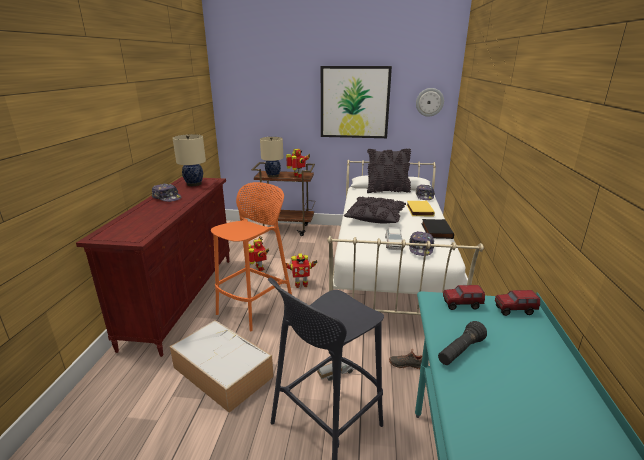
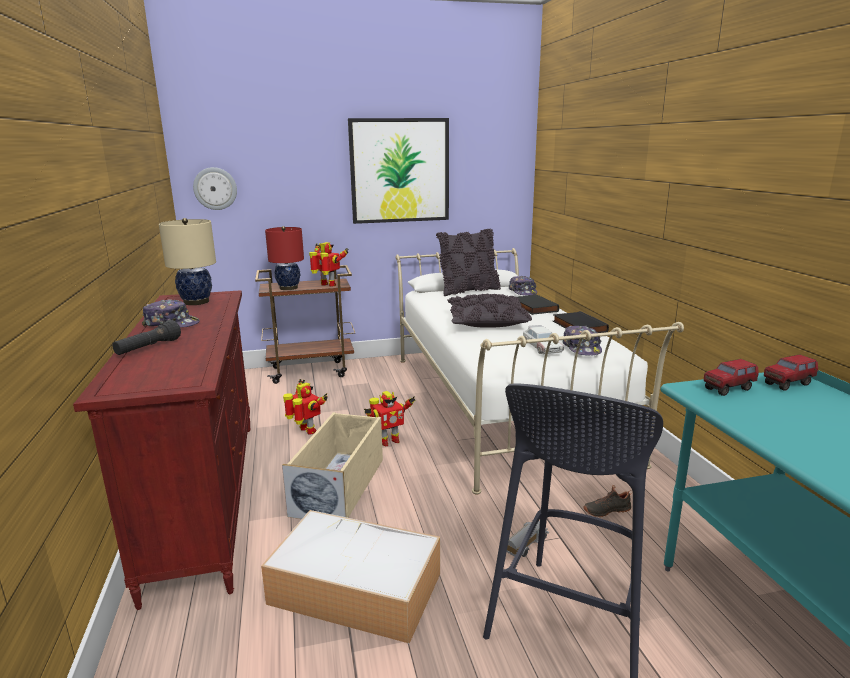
camera: 20 degrees left, 5 degrees down
(254, 307) = (339, 486): orange stool -> beige storage box
(273, 176) = (288, 288): beige table lamp -> red table lamp
(418, 210) = (532, 307): yellow book -> black book
(429, 102) = (500, 166): wall clock -> wall clock (215, 188)
(460, 351) = (787, 435): black flashlight -> black flashlight (148, 348)

